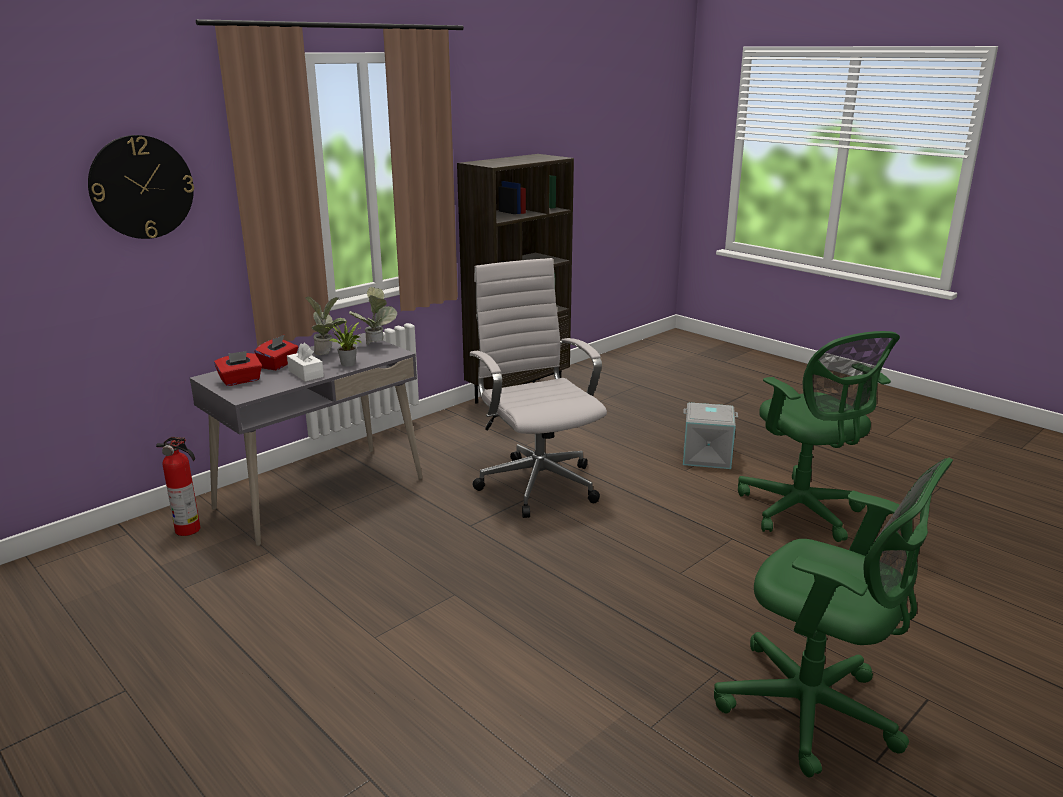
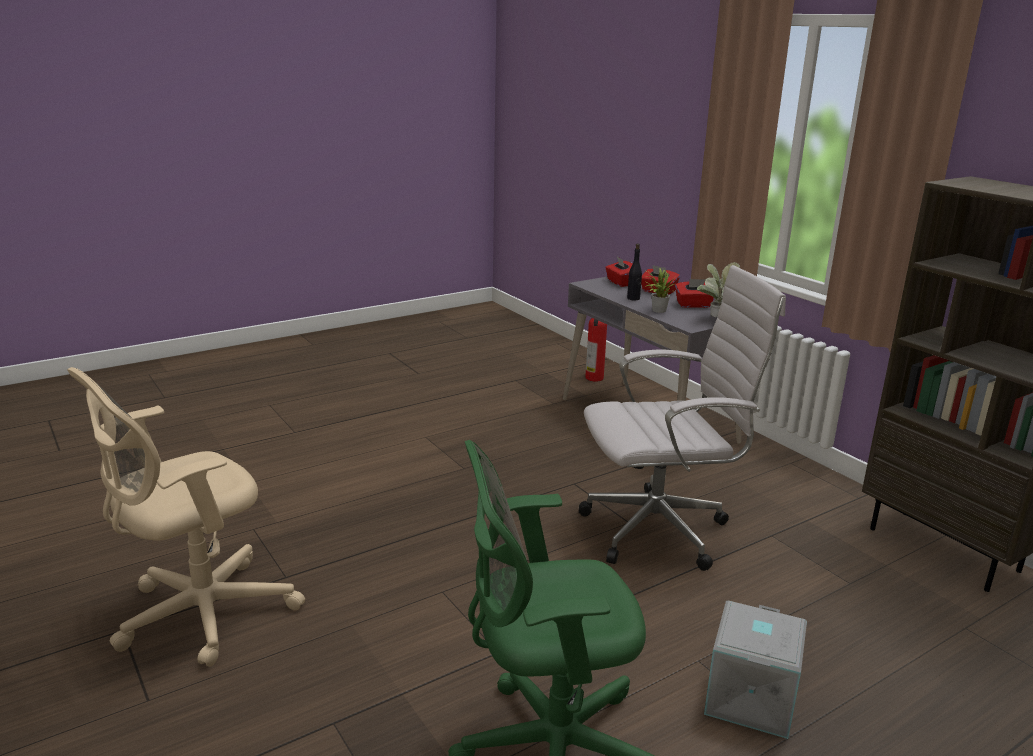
camera: 100 degrees right, 0 degrees up
(141, 187) = (669, 120): wall clock -> none
(306, 374) = (633, 298): white tissue box -> black bottle
(328, 352) = (693, 305): potted plant -> red tissue box
(814, 712) = (198, 615): green office chair -> beige office chair

